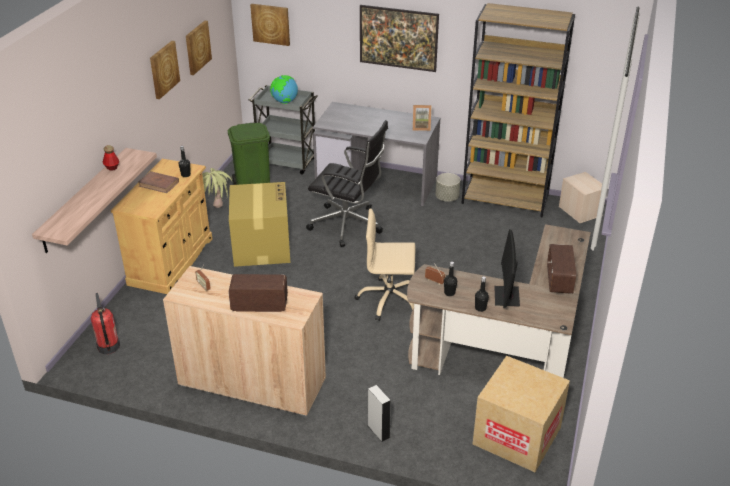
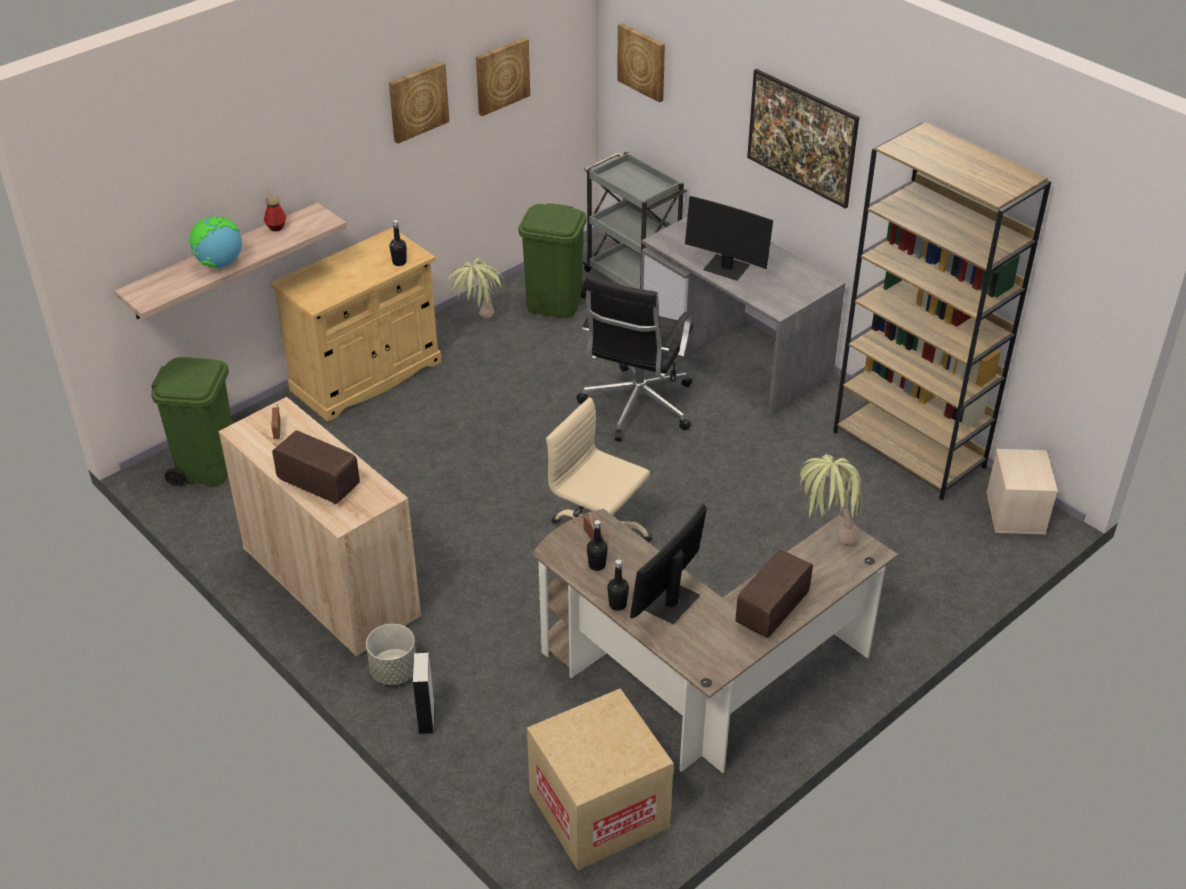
camera: 30 degrees right, 5 degrees up
(108, 347) = (207, 466): fire extinguisher -> green trash can
(159, 184) = (356, 265): brown book -> none
(261, 245) = (495, 395): cardboard box -> none
(284, 102) = (632, 187): globe -> globe (219, 264)
(348, 225) = (636, 407): black office chair -> black office chair turned 60 degrees clockwise
(373, 127) = (726, 268): none -> monitor
(421, 127) = (799, 291): picture frame -> none
(447, 198) = (819, 415): grey planter -> grey planter (394, 671)
(548, 236) = (824, 536): none -> potted plant

